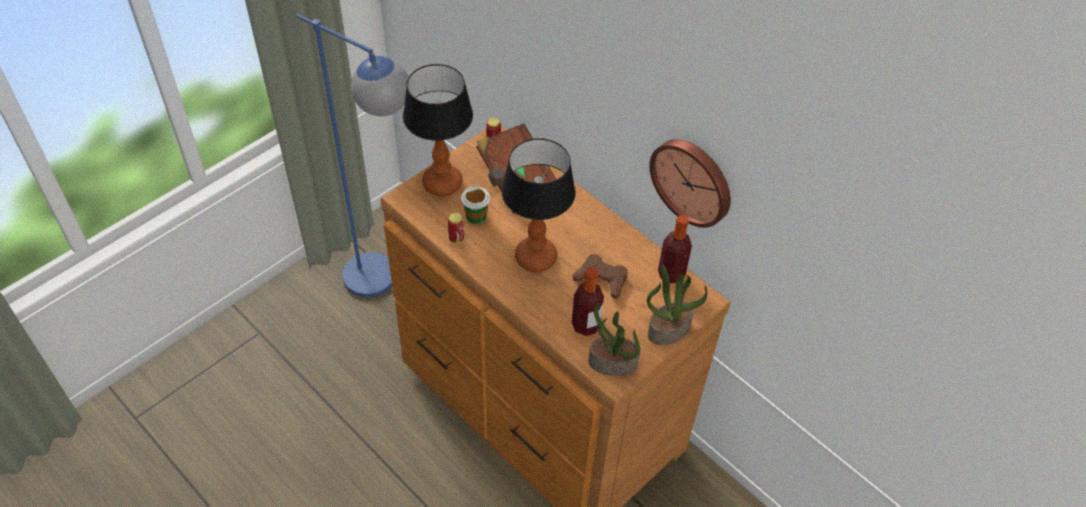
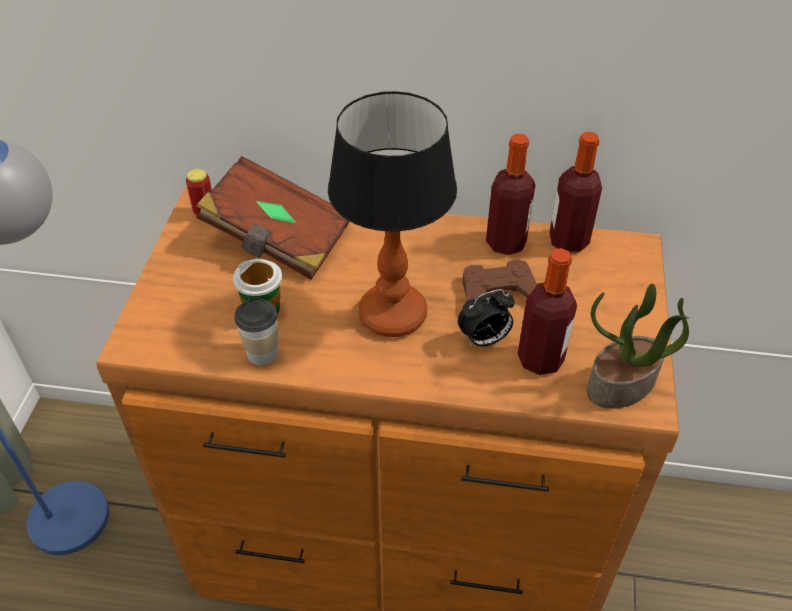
camera: 35 degrees left, 5 degrees down
(443, 183) = (177, 294): table lamp -> none
(456, 239) = (262, 353): can -> cup
(568, 298) = (484, 340): none -> alarm clock
(634, 254) = (506, 243): none -> bottle
(669, 329) = (635, 302): potted plant -> none
(693, 180) = (569, 80): wall clock -> none

